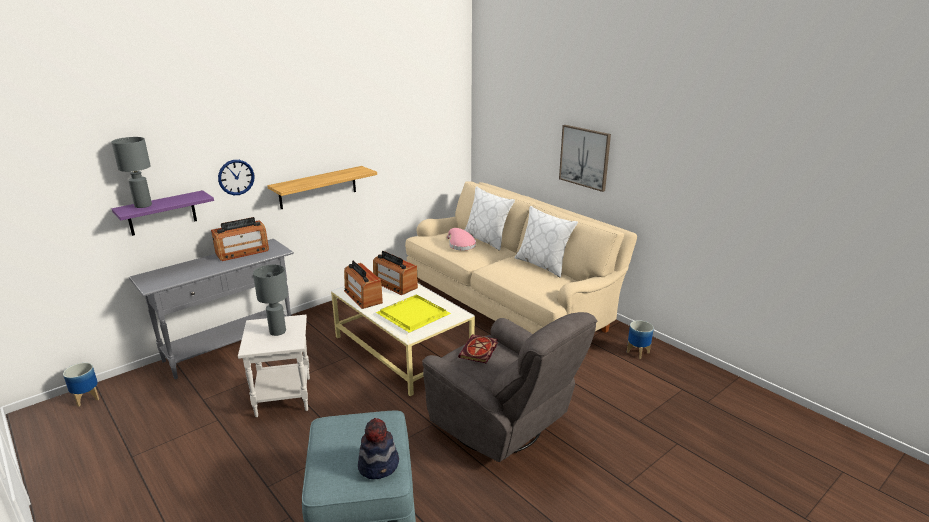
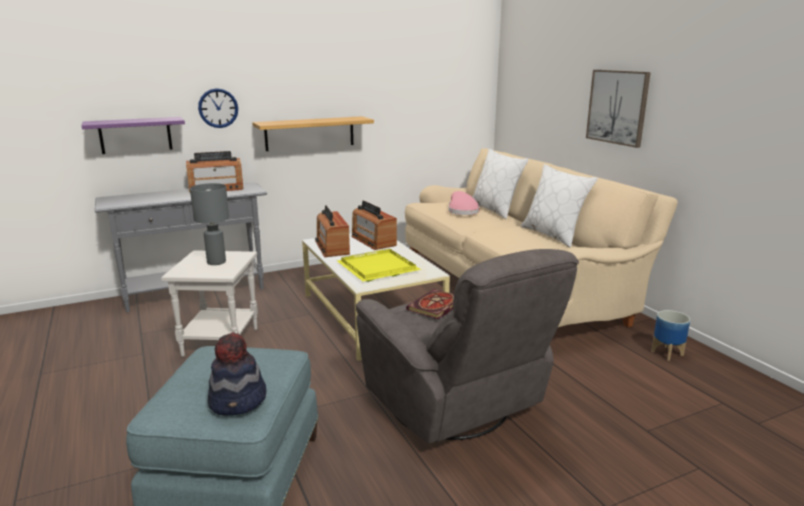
camera: 15 degrees right, 5 degrees down
(86, 398) = (37, 318): planter -> none
(143, 205) = (113, 121): grey table lamp -> none

